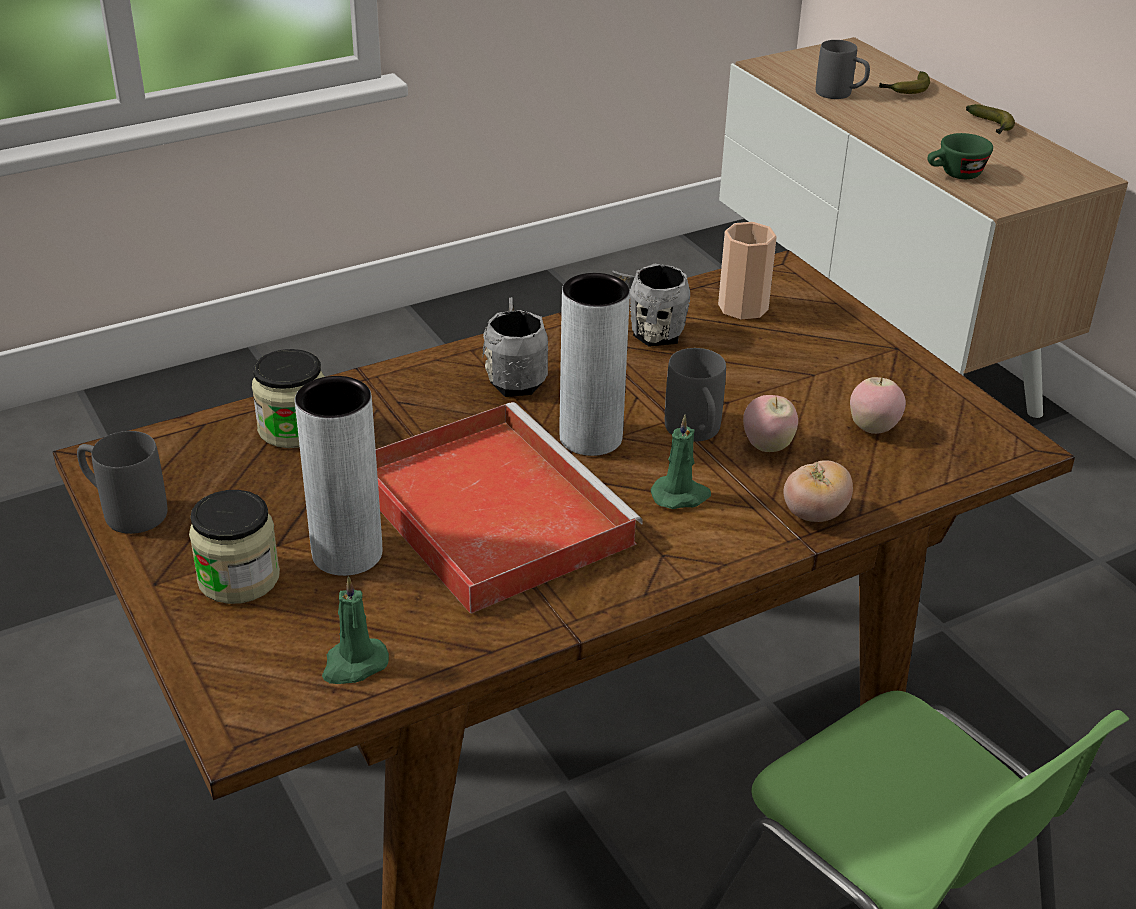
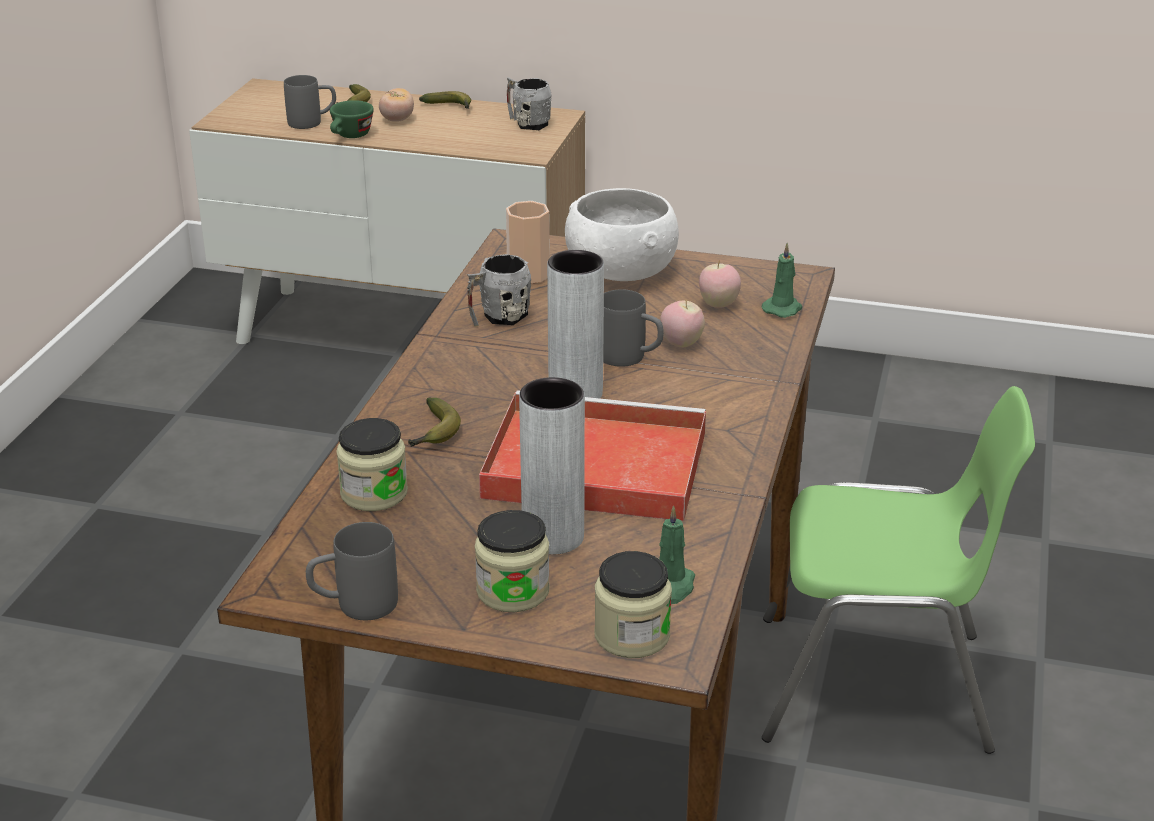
camera: 45 degrees left, 5 degrees down
(249, 684) = (632, 635): none -> jar
(420, 405) = (433, 433): none -> banana
(515, 377) = (464, 385): grey mug -> grey mug (527, 123)
(681, 495) = (682, 395): green candle -> green candle (783, 308)
(814, 514) = (766, 364): tomato -> tomato (397, 120)
(834, 346) = (621, 271): none -> white bowl
(955, 175) = (477, 147): green cup -> green cup (350, 136)

